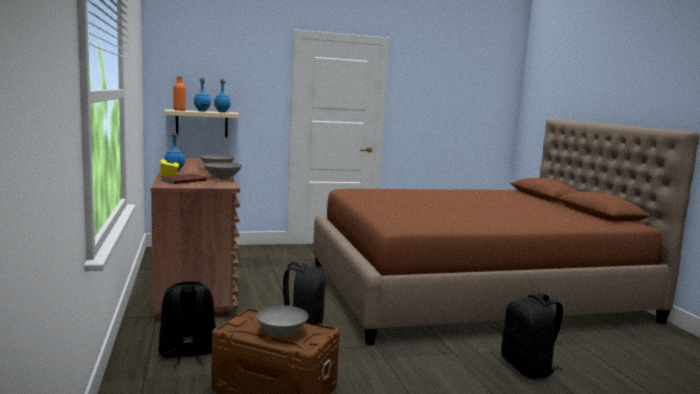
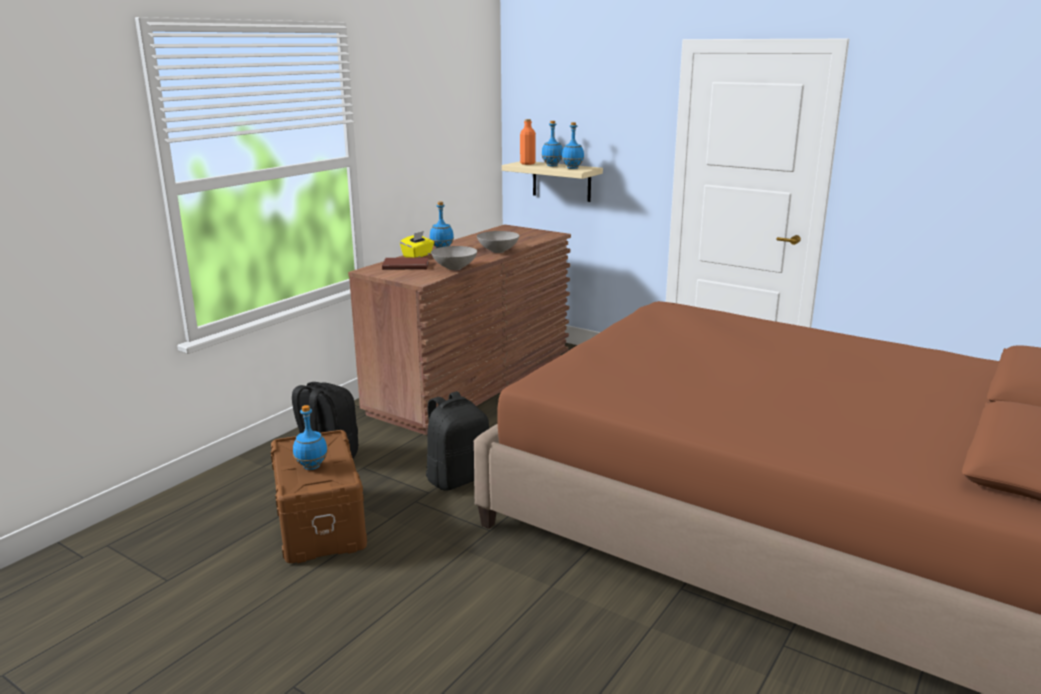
camera: 50 degrees right, 10 degrees up
(281, 333) = (311, 466): grey bowl -> blue bottle
(528, 368) = (600, 655): black backpack -> none

